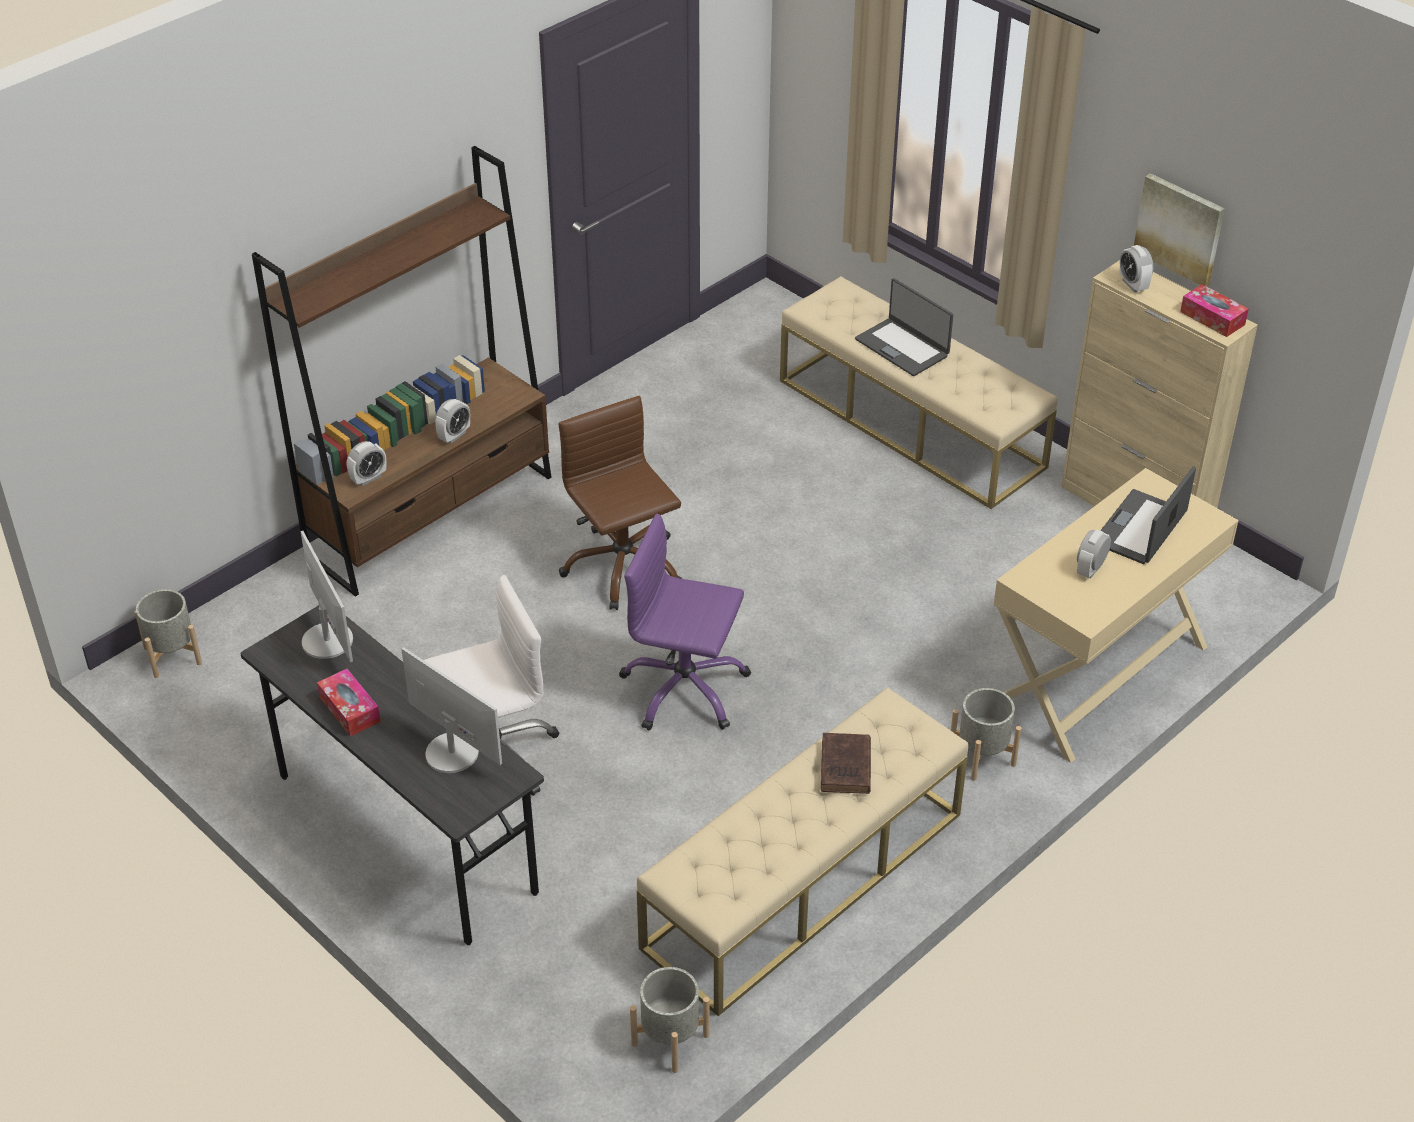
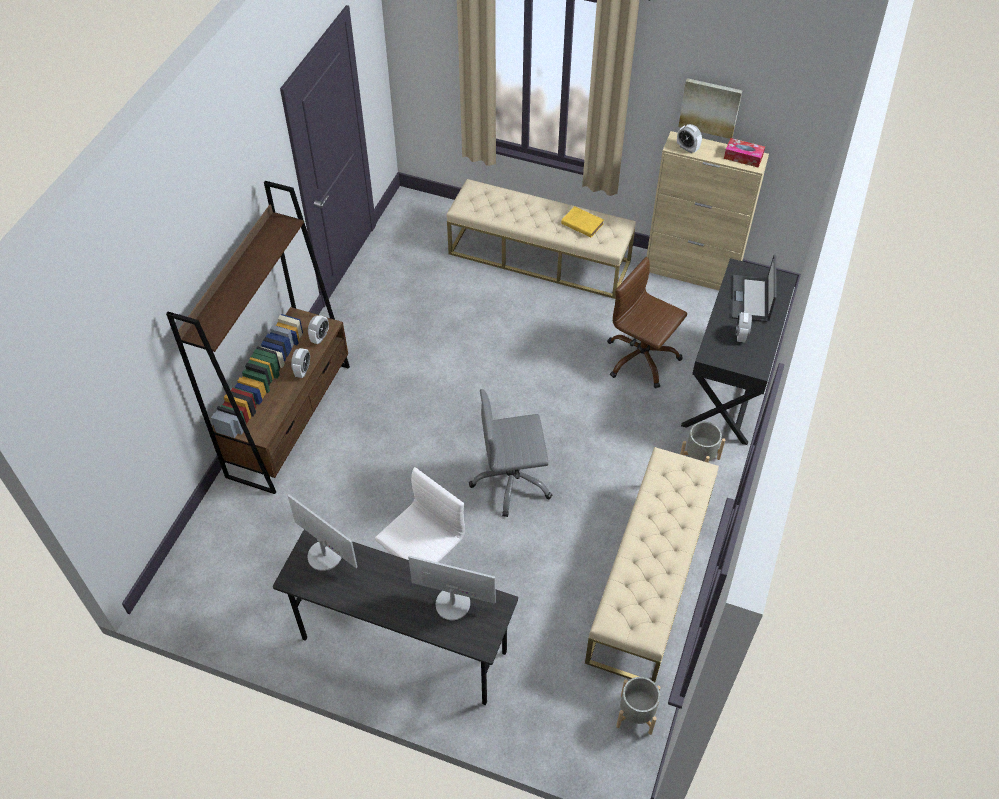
camera: 25 degrees left, 10 degrees up
(173, 655) = (180, 581): grey planter -> none
(350, 709) = (369, 599): tissue box -> none
(368, 478) = (266, 421): alarm clock -> alarm clock (320, 337)
(622, 567) = (428, 412): brown office chair -> brown office chair (641, 359)
(684, 689) = (512, 481): purple office chair -> grey office chair
(845, 768) = (665, 510): brown book -> none
(902, 347) = (532, 216): laptop -> none
(970, 376) = (581, 223): none -> yellow book
(1097, 676) = (730, 385): beige desk -> black desk

